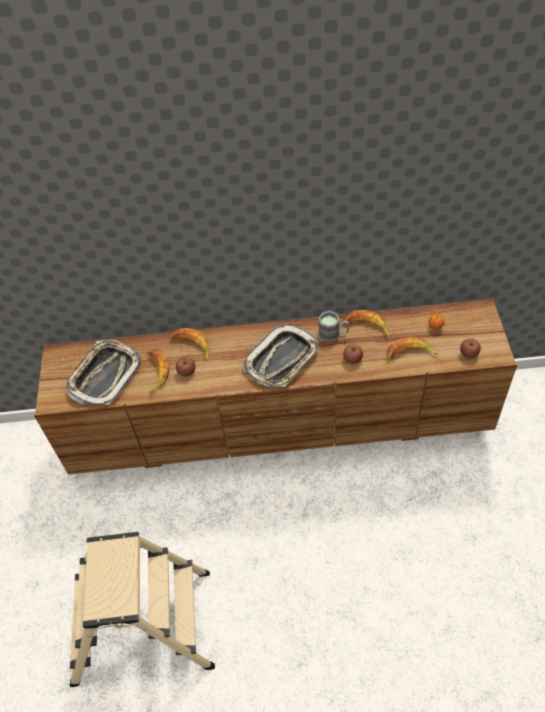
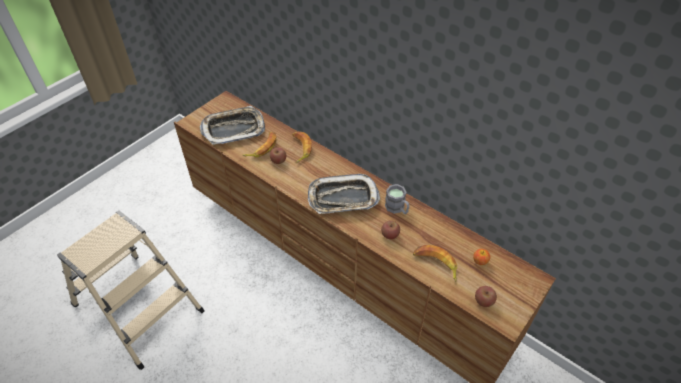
camera: 40 degrees right, 5 degrees down
(366, 326) = (427, 221): banana -> none

